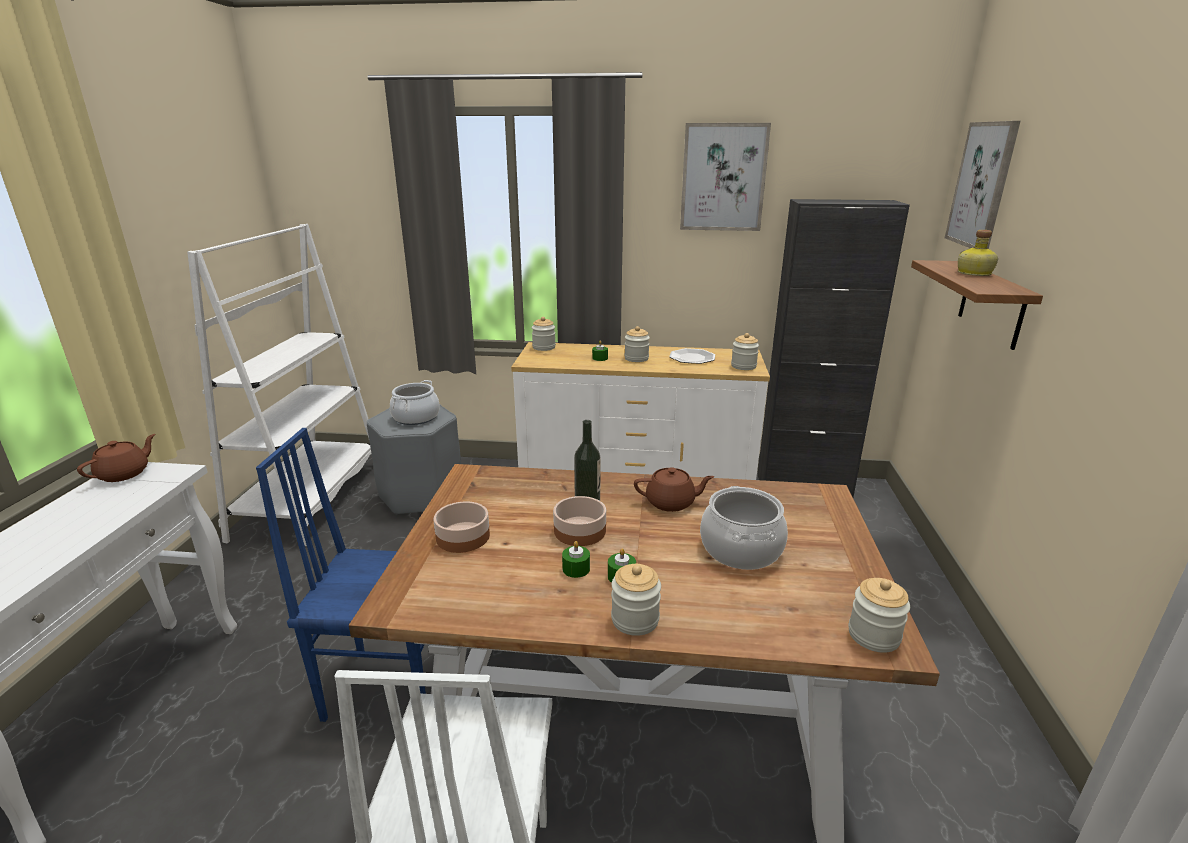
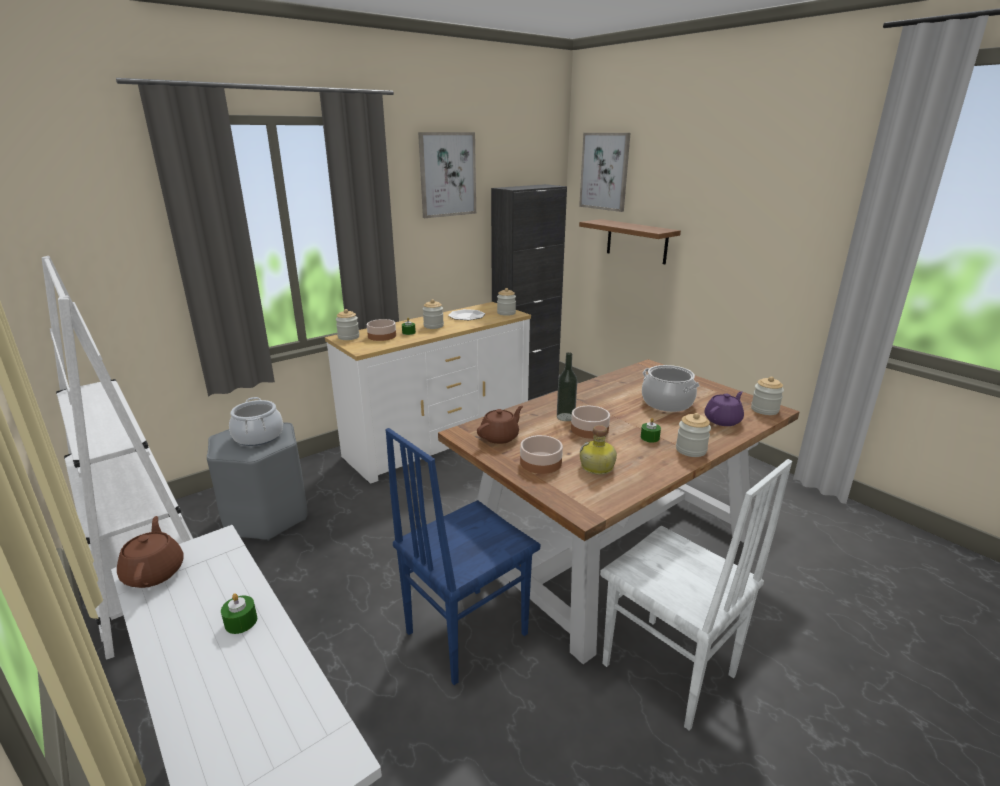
camera: 45 degrees left, 0 degrees up
(570, 355) = (382, 336): none -> bowl
(576, 569) = (625, 445): green candle -> green candle (241, 621)
(671, 503) = (600, 397): brown teapot -> brown teapot (500, 437)
(768, 612) = (723, 420): none -> purple teapot
(974, 273) = (627, 224): bottle -> bottle (597, 467)

